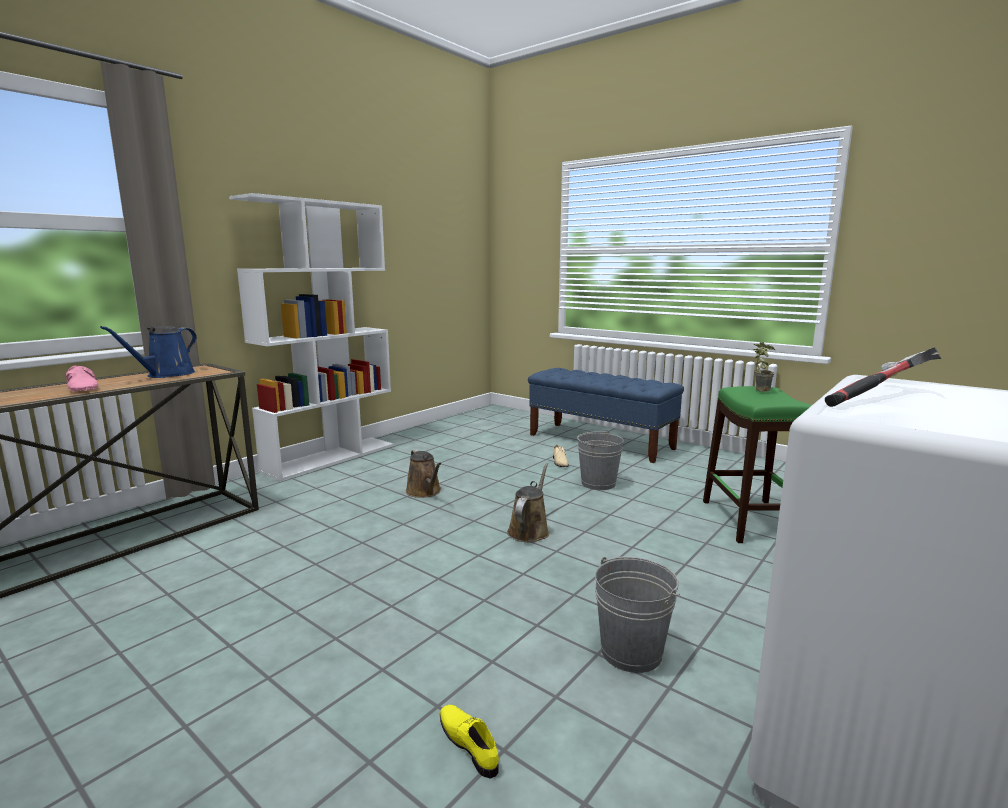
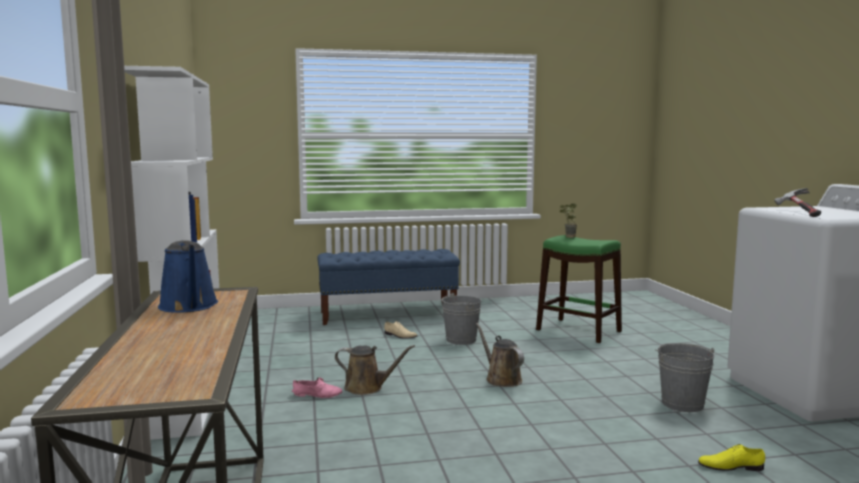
camera: 50 degrees left, 5 degrees down
(84, 387) = (188, 333): pink shoe -> pink shoe (317, 394)

